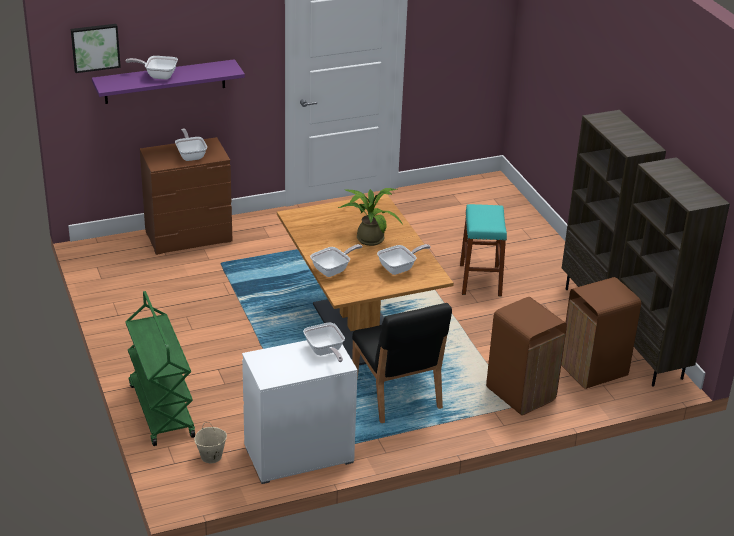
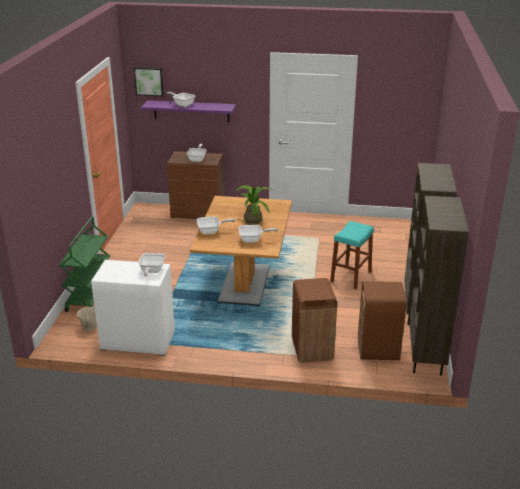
camera: 30 degrees right, 5 degrees down
(396, 394) = (230, 326): black chair -> none

